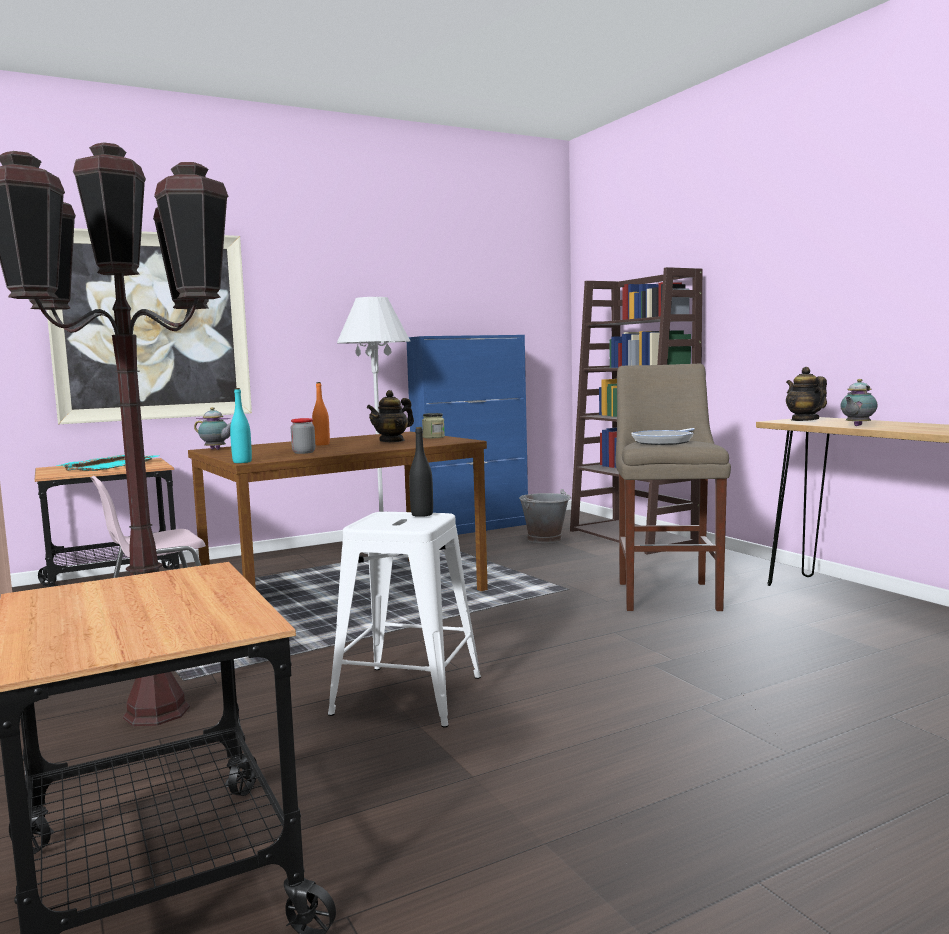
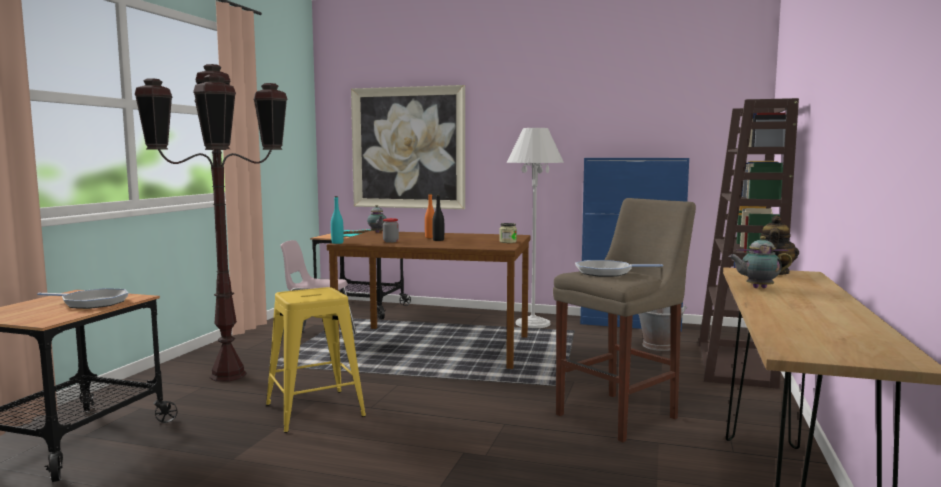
camera: 45 degrees right, 0 degrees up
(171, 593) = (92, 303): none -> frying pan
(392, 441) = (472, 241): teapot -> none
(408, 695) = (314, 410): white stool -> yellow stool
(422, 514) = (332, 293): black bottle -> black bottle (438, 240)

